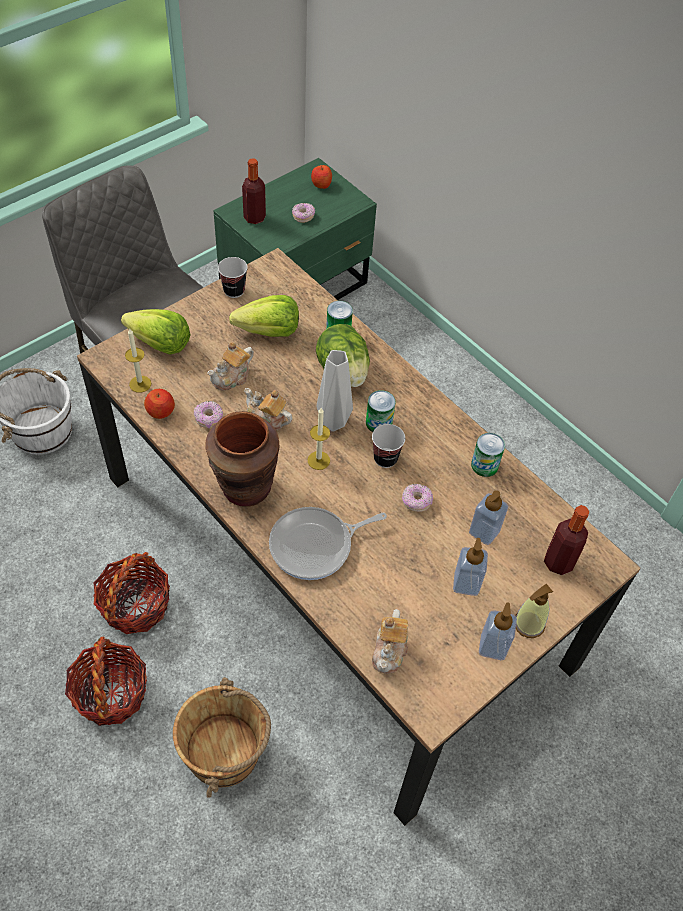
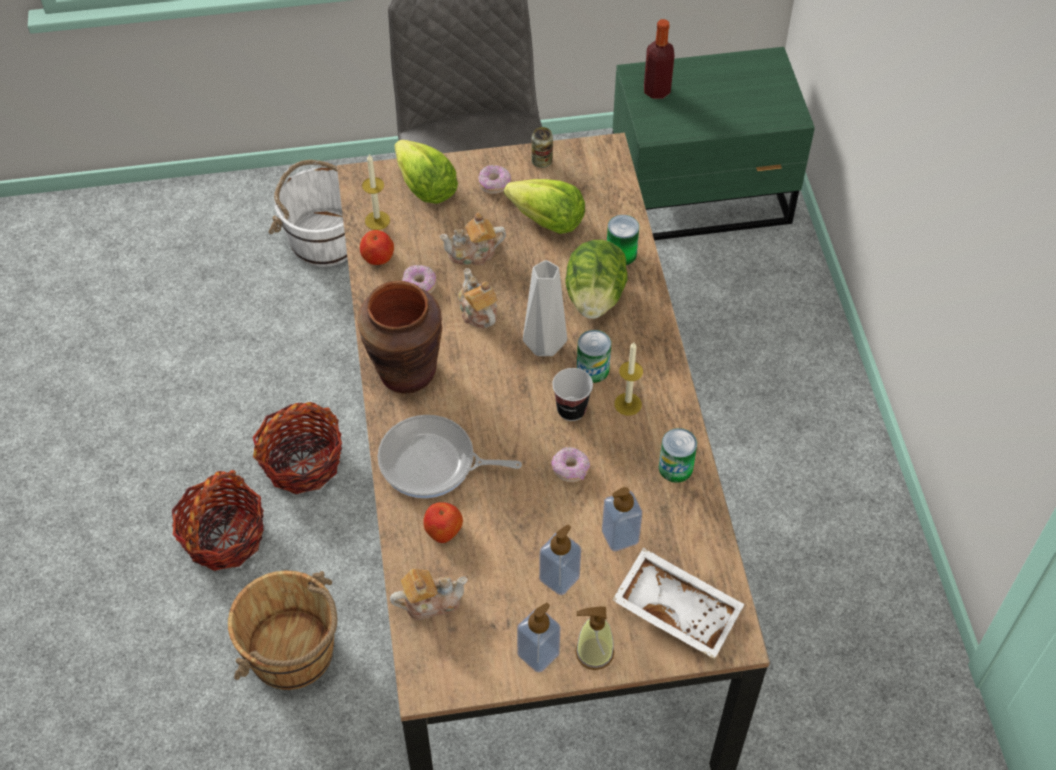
camera: 35 degrees right, 0 degrees up
(234, 290) = (542, 161): cup -> can
(303, 216) = (714, 110): donut -> donut (494, 185)
(318, 460) = (499, 379): candle -> candle (628, 404)
(321, 184) = (763, 80): apple -> apple (443, 530)
(389, 650) = (430, 601): teapot -> teapot turned 150 degrees counterclockwise
(558, 562) = (678, 608): bottle -> white tray

